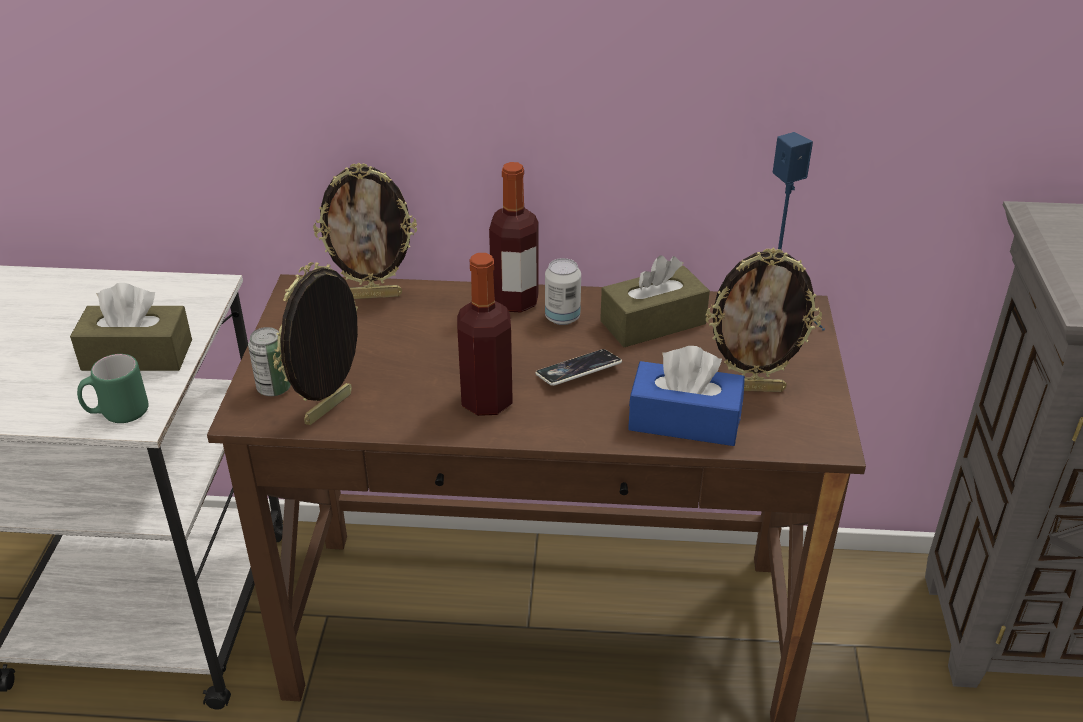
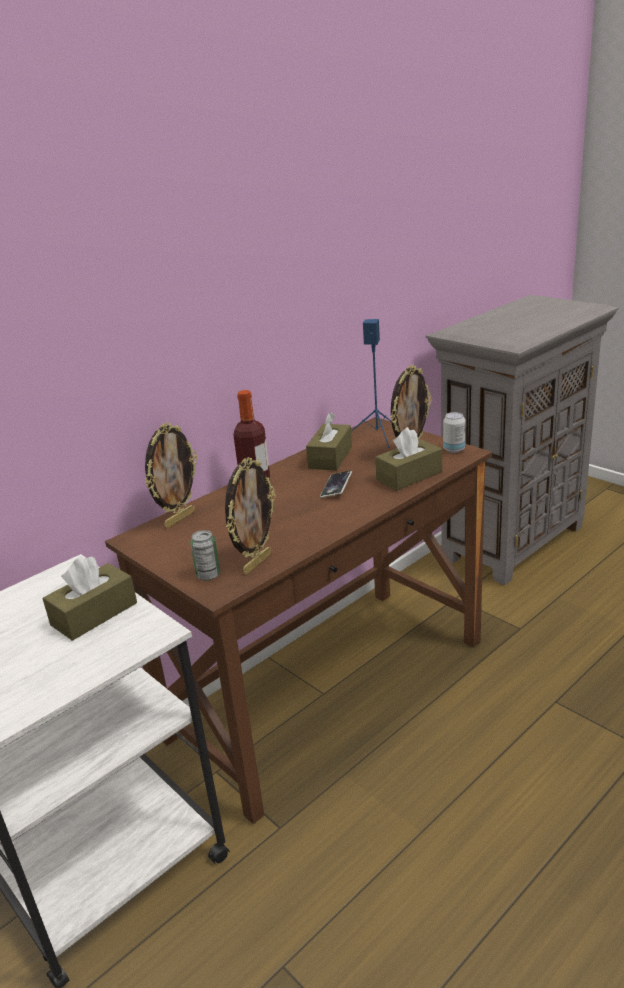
camera: 45 degrees left, 10 degrees down
(117, 414) = (141, 638): green mug -> none
(330, 410) = (256, 563): picture frame -> picture frame turned 135 degrees counterclockwise
(487, 401) = (320, 517): bottle -> none
(562, 317) = (289, 476): can -> can (454, 449)
(684, 420) = (409, 476): blue tissue box -> brown tissue box

